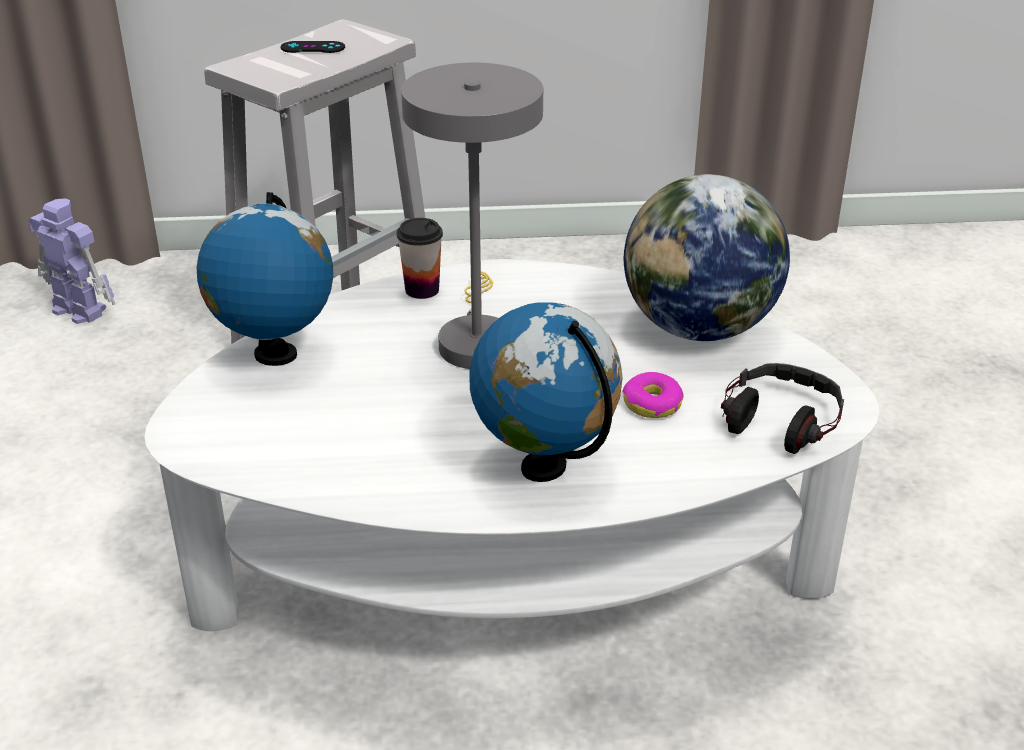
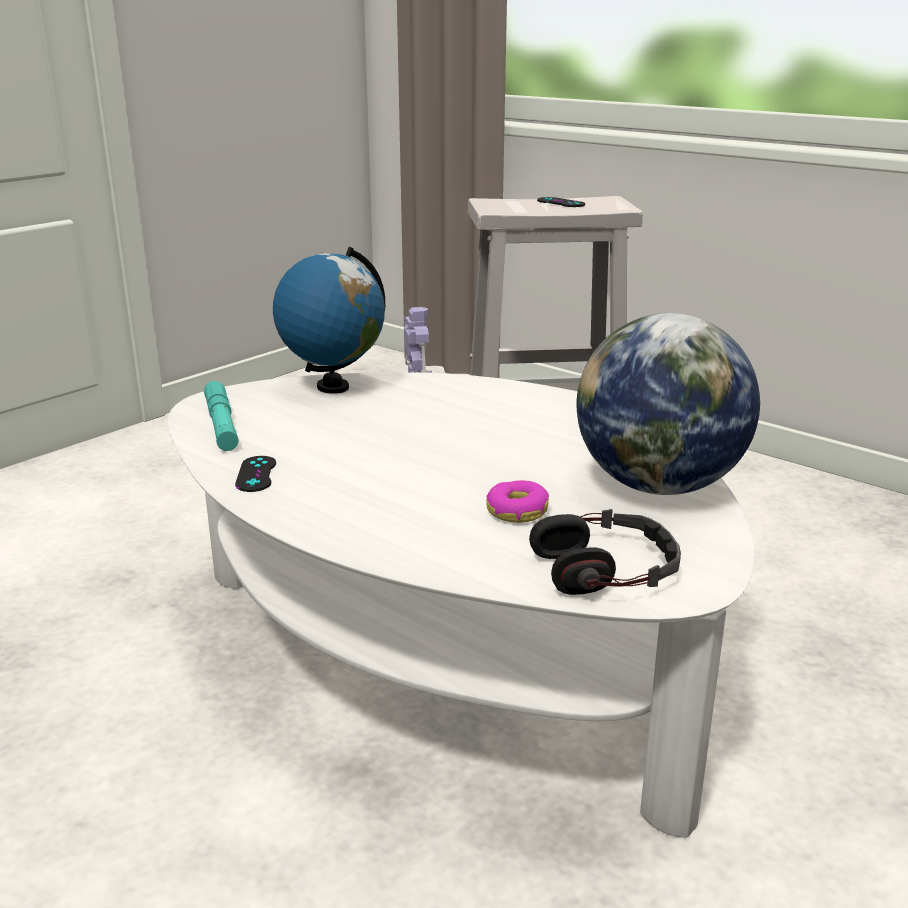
camera: 45 degrees right, 10 degrees down
(254, 452) = (221, 424): none -> turquoise flashlight
(399, 485) = (256, 474): none -> black game controller
(422, 290) = (491, 389): cup -> none
(476, 339) = (470, 426): grey table lamp -> none
(544, 467) = (360, 508): globe -> none

